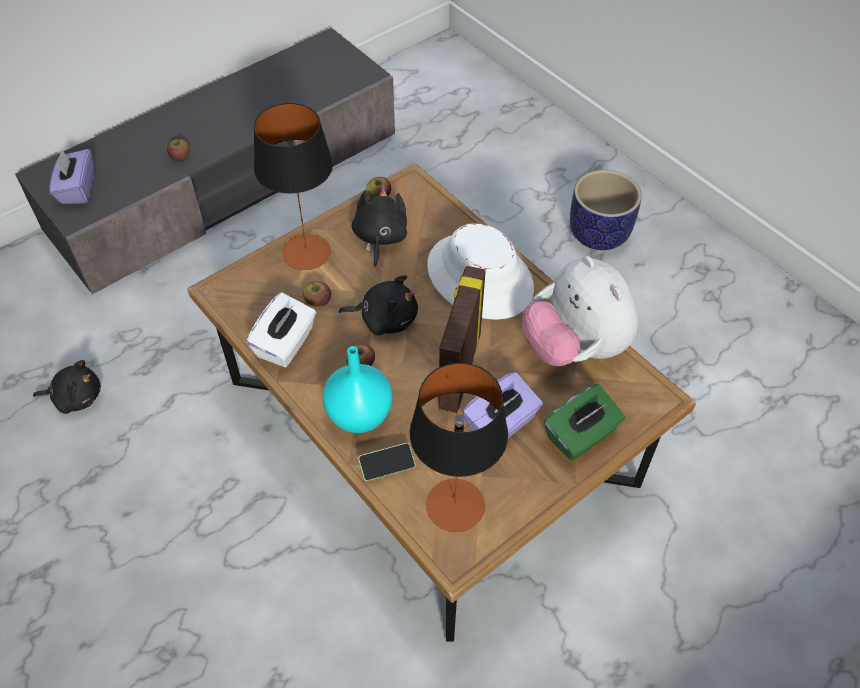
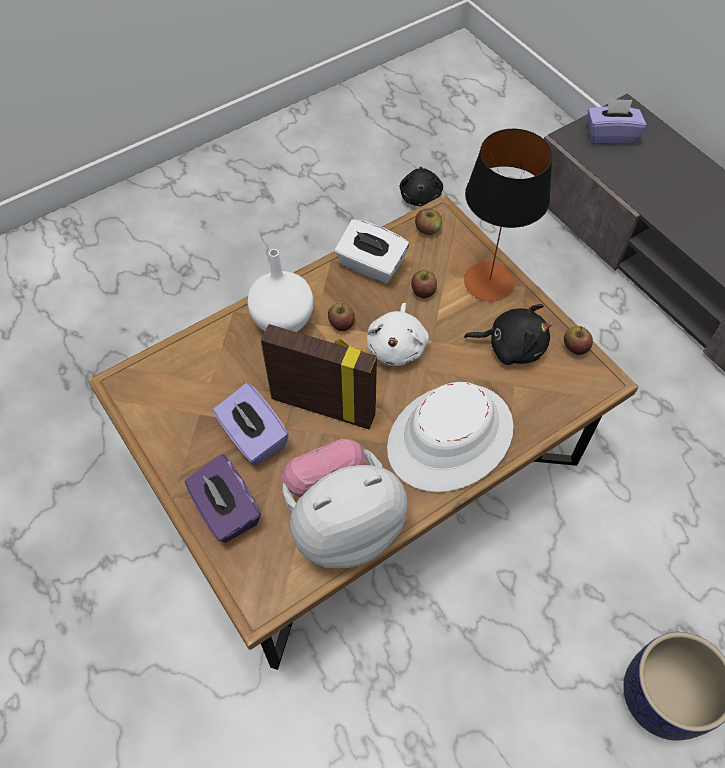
camera: 95 degrees right, 5 degrees up
(180, 157) = (666, 206): apple -> apple (427, 229)
(359, 416) = (281, 321): turquoise vase -> white vase
(385, 318) = (397, 346): black plush toy -> white plush toy
(387, 465) = (224, 338): phone -> none
(455, 505) = (173, 389): table lamp -> none
(581, 436) = (226, 510): green tissue box -> purple tissue box

